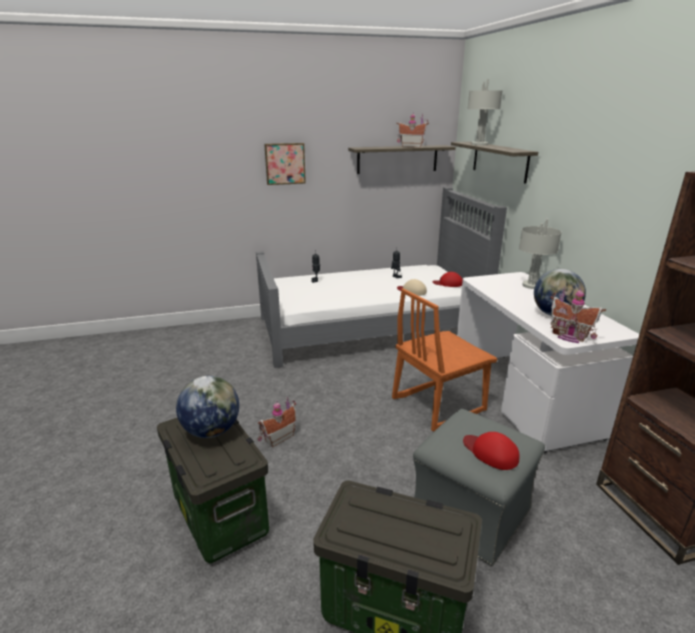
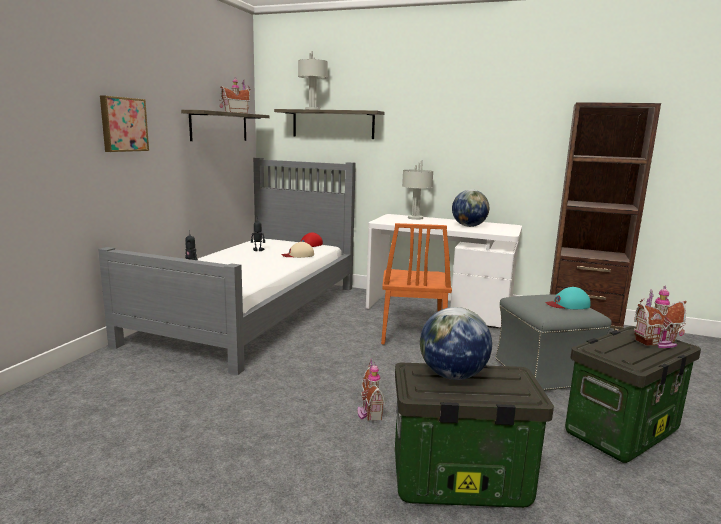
camera: 55 degrees left, 10 degrees down
(490, 452) = (568, 304): red cap -> turquoise cap
(569, 336) = (504, 232): toy house -> toy house (658, 343)

